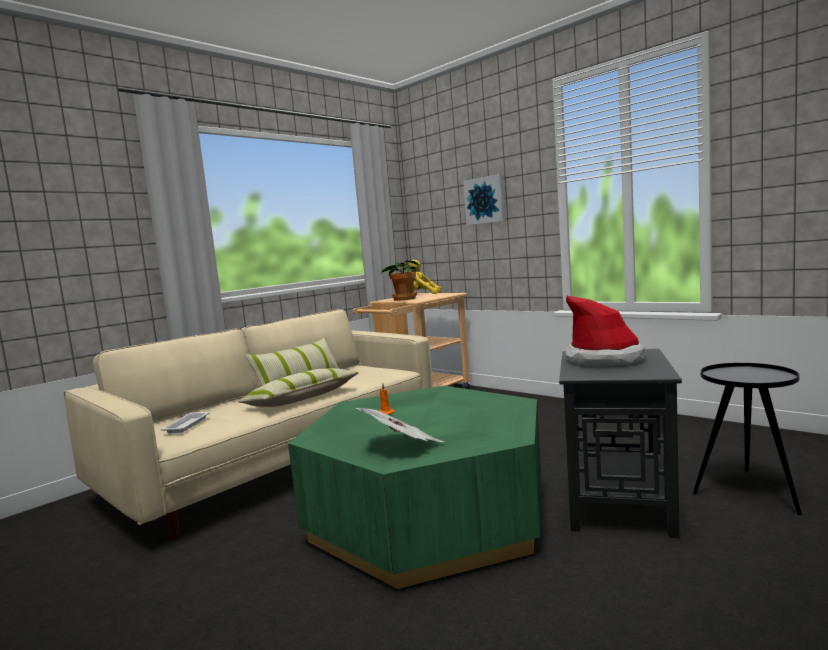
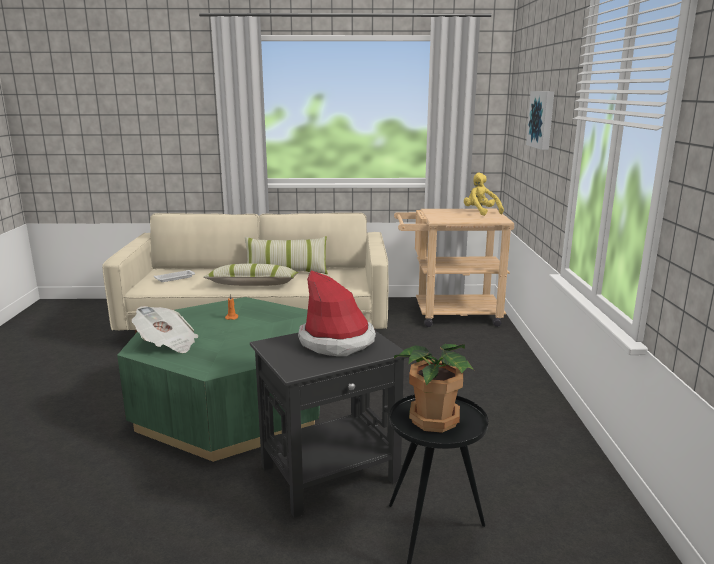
camera: 45 degrees right, 10 degrees up
(403, 299) = (440, 214): potted plant -> potted plant (433, 419)

